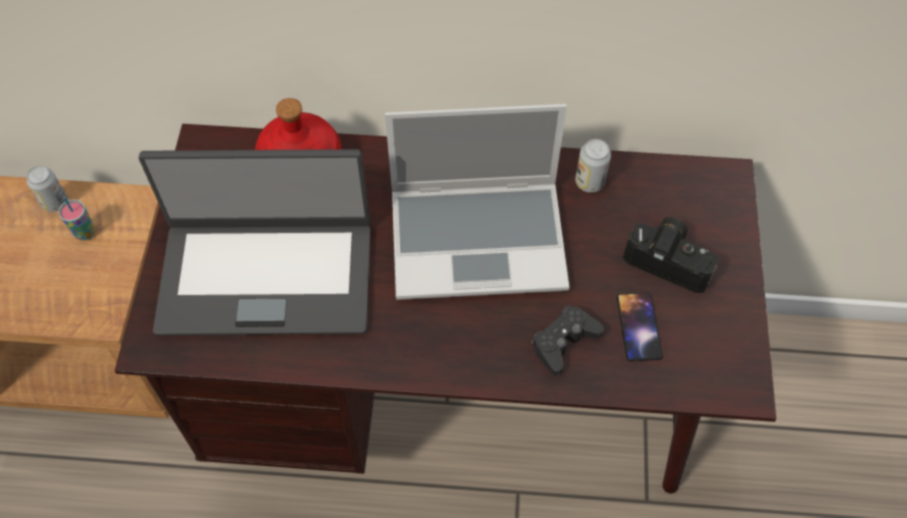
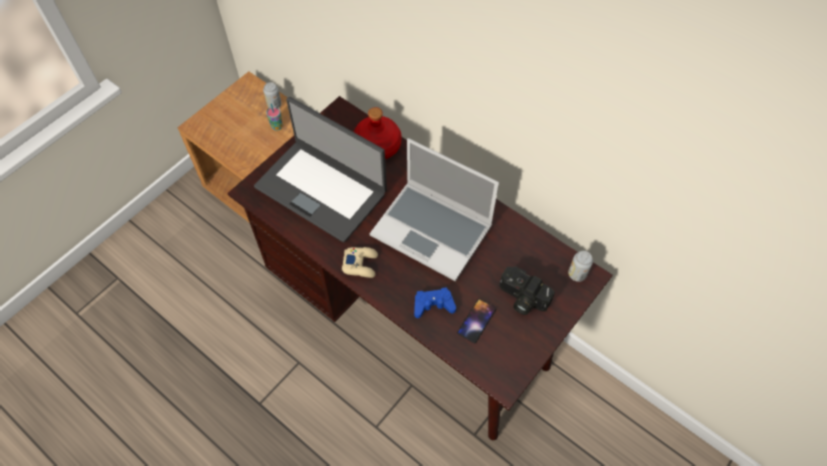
camera: 35 degrees right, 0 degrees up
(415, 349) = (360, 264): none -> beige game controller
(564, 342) = (433, 305): black game controller -> blue game controller
(589, 182) = (512, 235): can -> can (577, 274)
(670, 260) = (521, 298): camera -> camera turned 150 degrees clockwise

